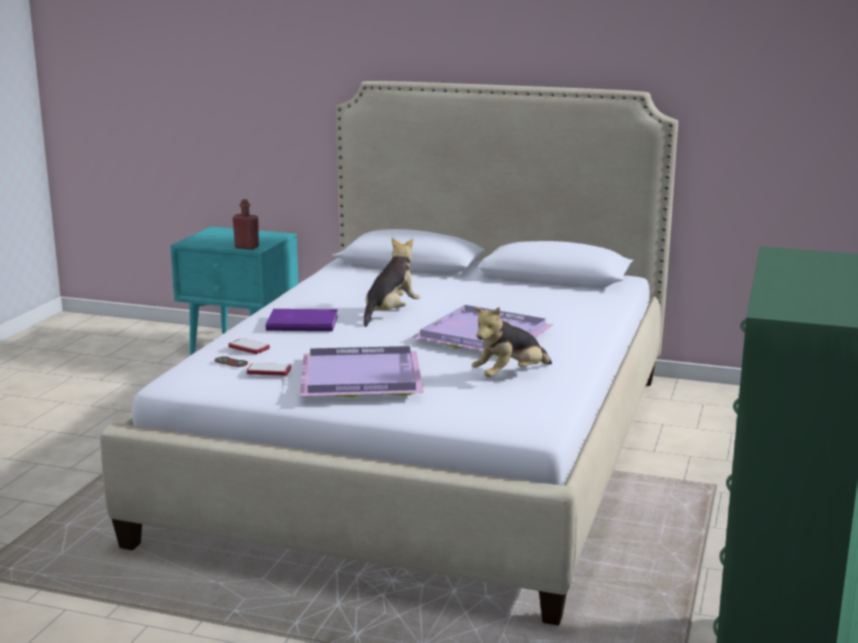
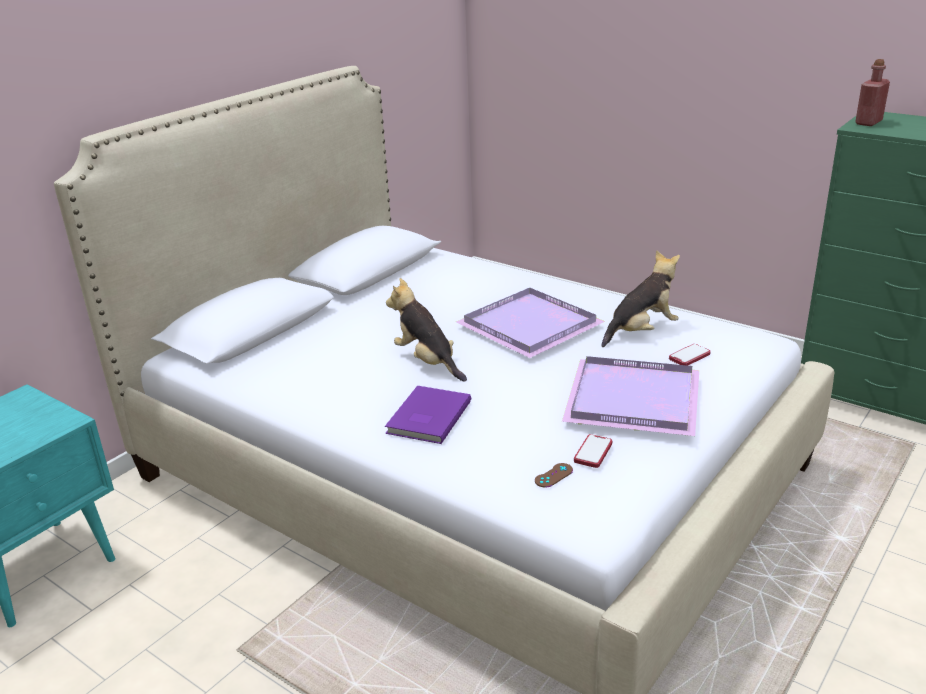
camera: 70 degrees left, 10 degrees up
(246, 247) = (51, 427): red bottle -> red bottle (868, 122)
(249, 347) = (507, 459): phone -> phone (689, 356)
(510, 376) = (641, 331): plush toy -> plush toy turned 105 degrees counterclockwise

